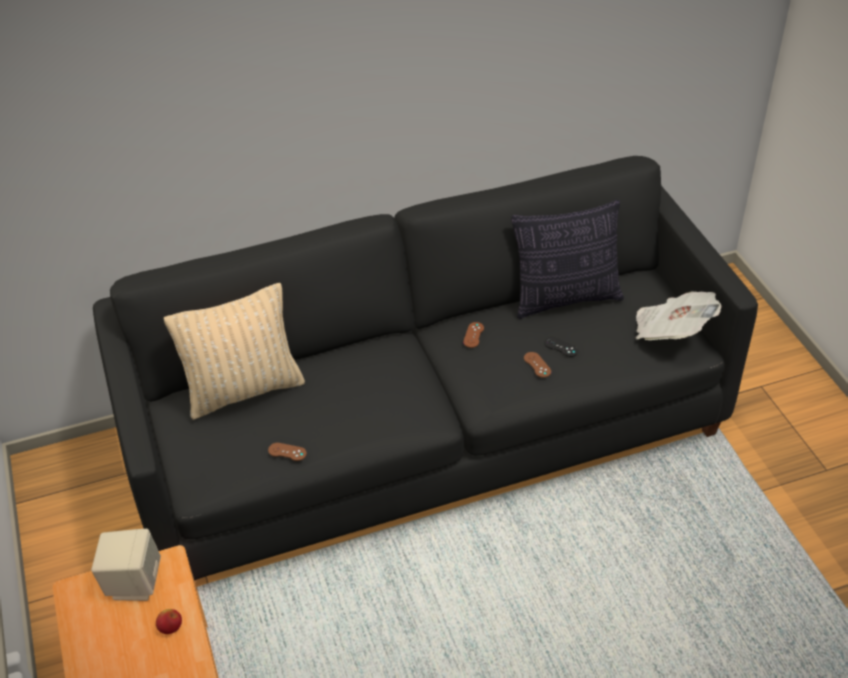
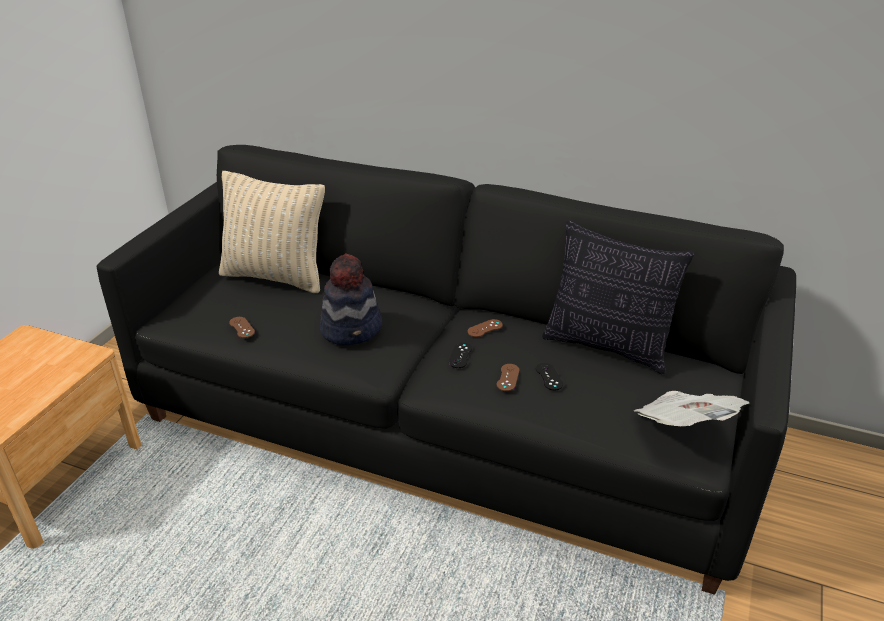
camera: 40 degrees right, 10 degrees down
(133, 583) = (56, 353): beige speaker -> none
(171, 628) = (28, 394): apple -> none
(380, 396) = (352, 328): none -> hat
(485, 368) = (460, 355): none -> black game controller

